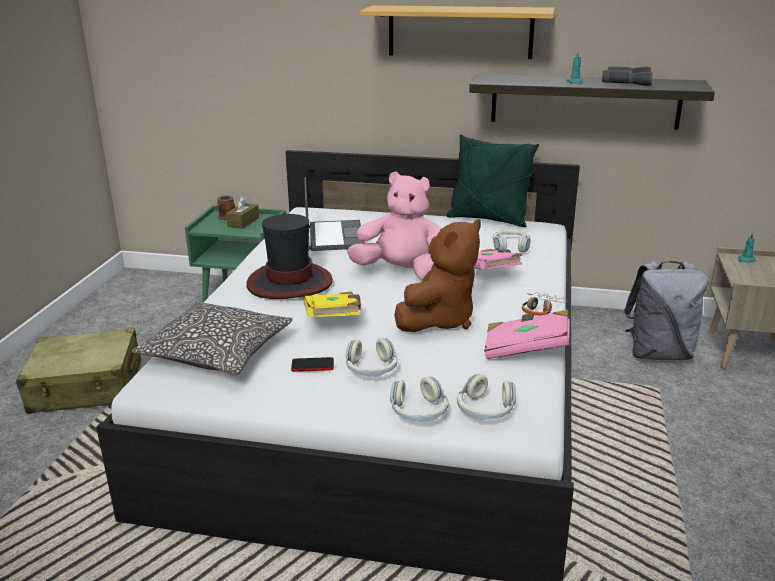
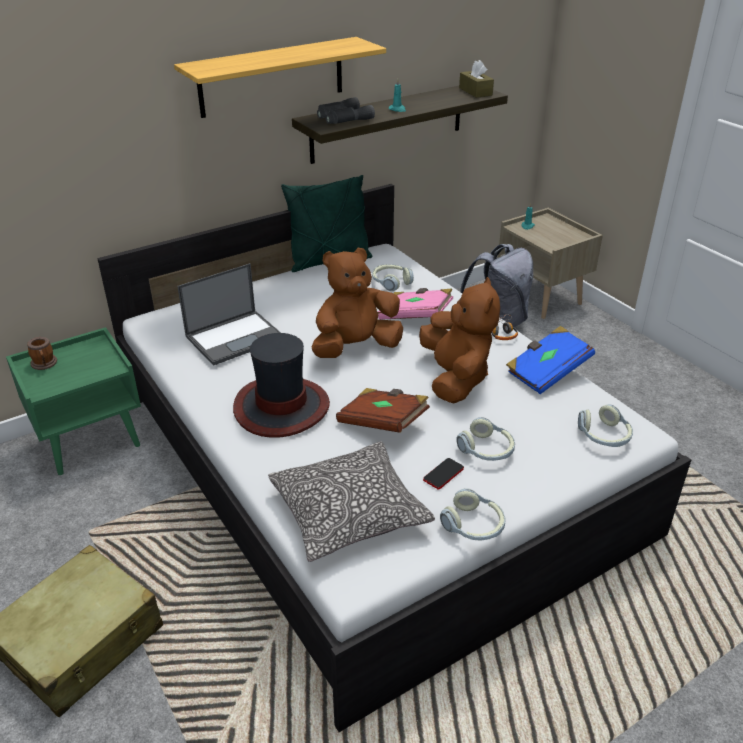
camera: 45 degrees left, 10 degrees up
(243, 222) = (77, 361): brown tissue box -> brown tissue box (475, 91)
(333, 319) = (383, 423): yellow book -> brown book
(334, 236) = (235, 337): laptop -> laptop turned 105 degrees clockwise
(402, 272) = (355, 347): pink plush toy -> brown plush toy
(419, 412) = (572, 464): headphones -> headphones (473, 526)
(526, 350) = (547, 372): pink book -> blue book
(624, 81) = (429, 99): grey binoculars -> grey binoculars (342, 118)

